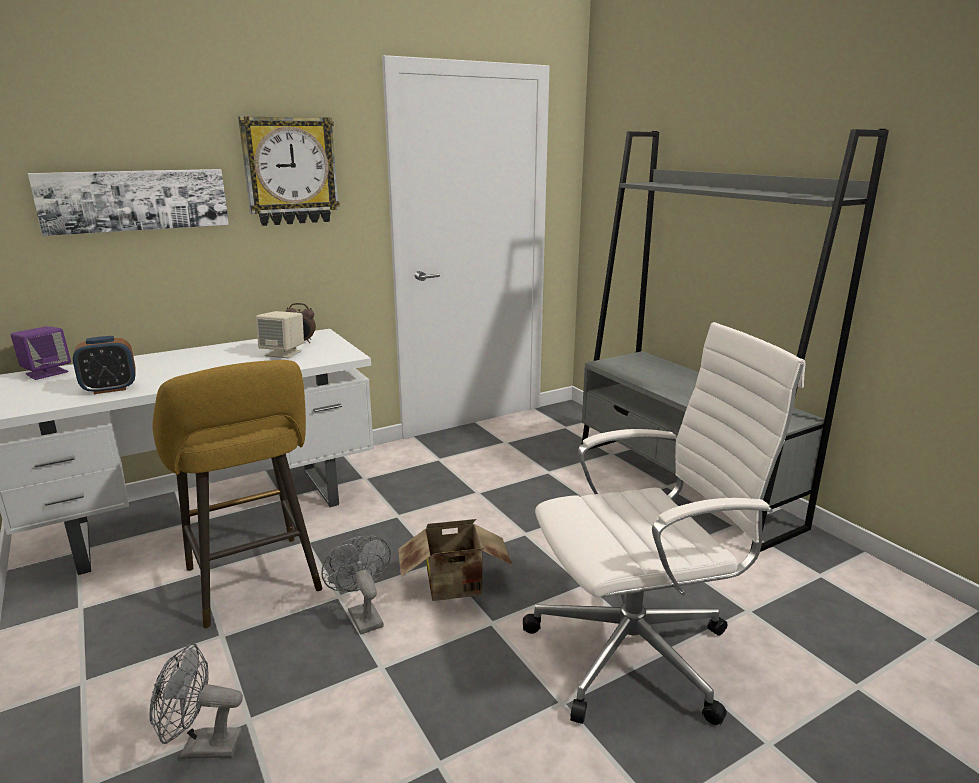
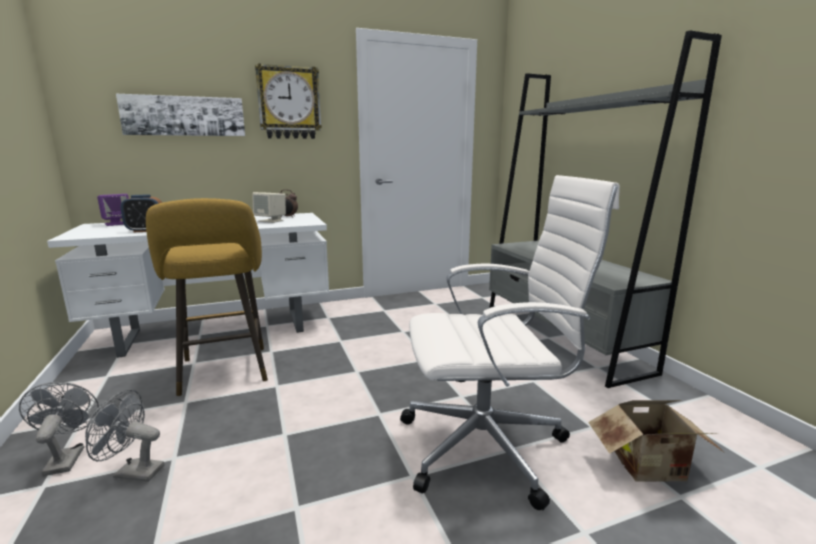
camera: 10 degrees right, 5 degrees down
(362, 615) = (287, 399): grey fan -> grey fan (66, 457)
(456, 588) = (362, 388): cardboard box -> cardboard box (652, 469)

